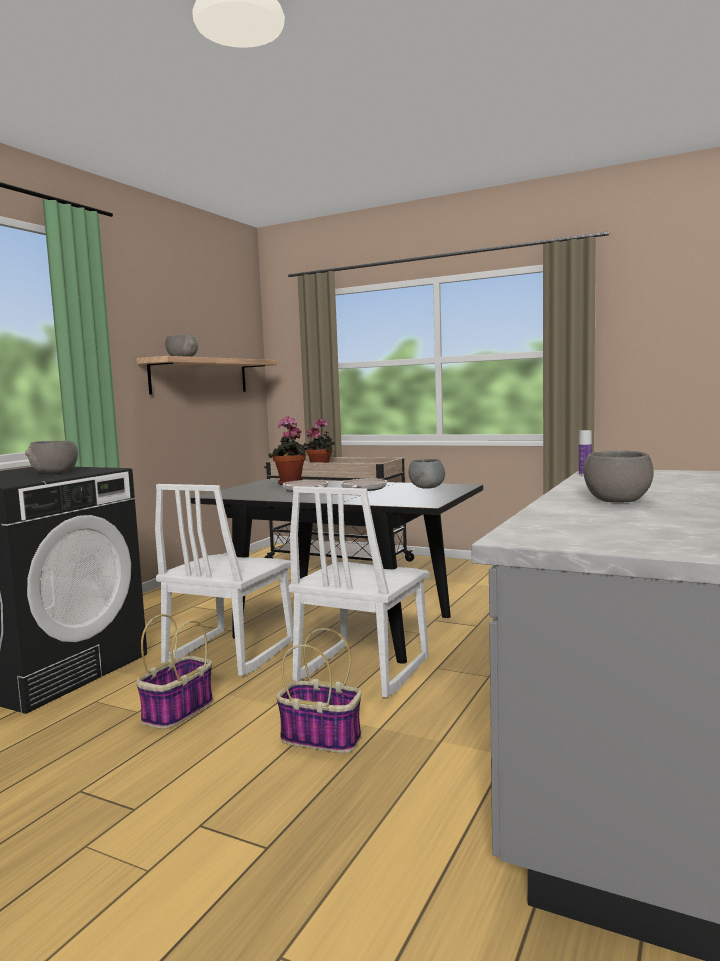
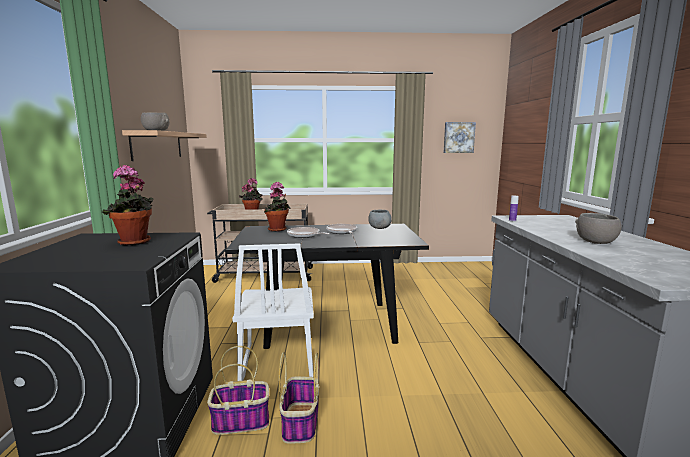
camera: 30 degrees left, 5 degrees up
(54, 472) = (135, 243): grey bowl -> potted plant
(322, 738) = (421, 412): basket -> basket (242, 421)
(361, 670) = (380, 354): white chair -> none
(672, 342) = (458, 137): none -> picture

